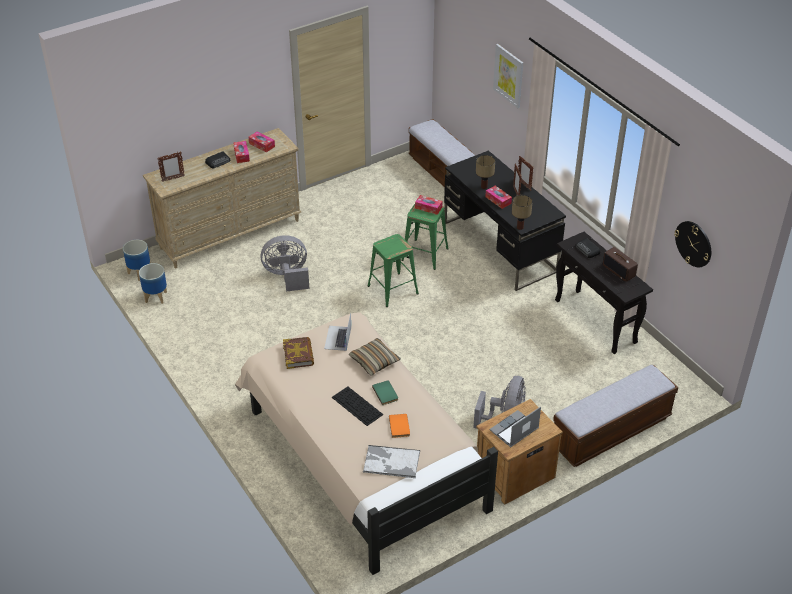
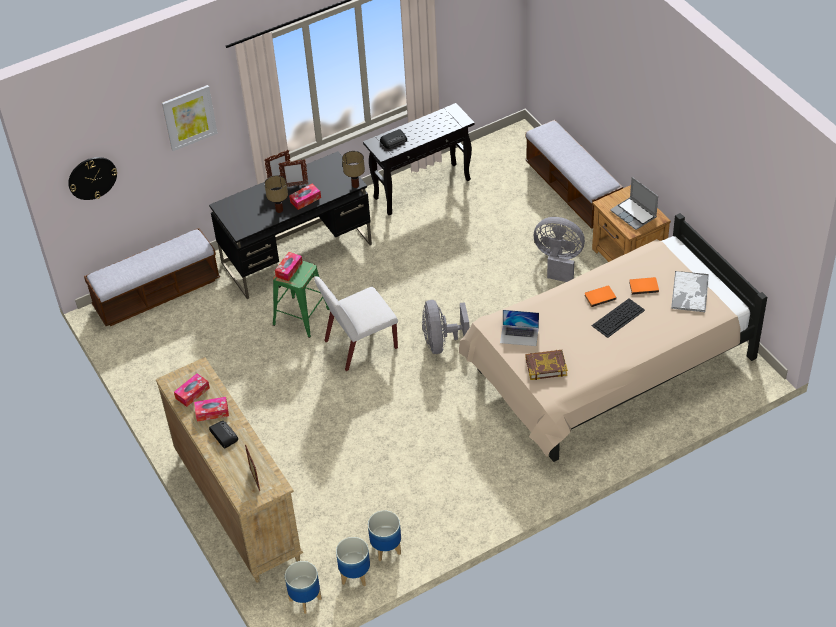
camera: 85 degrees left, 5 degrees up
(177, 312) = (386, 549): none -> planter
(287, 276) = (328, 442): grey fan -> grey fan (441, 342)
(374, 361) = (553, 306): pillow -> none
(386, 393) = (599, 296): green book -> orange book
(392, 289) = (360, 345): green stool -> white chair
(619, 271) = (427, 122): radio -> none
(693, 243) = (465, 32): wall clock -> wall clock (92, 178)

